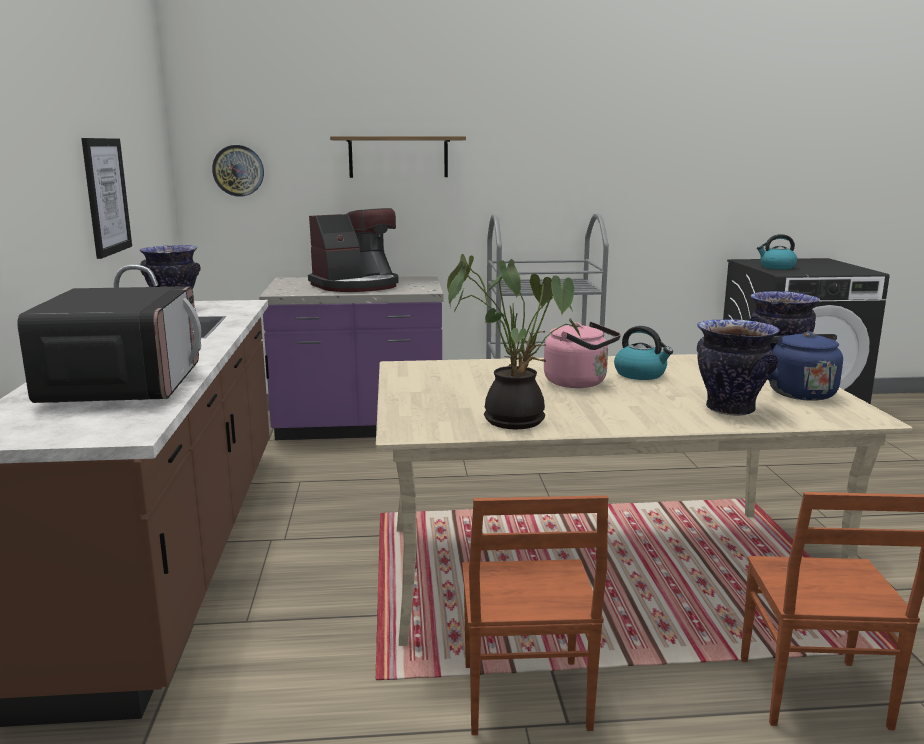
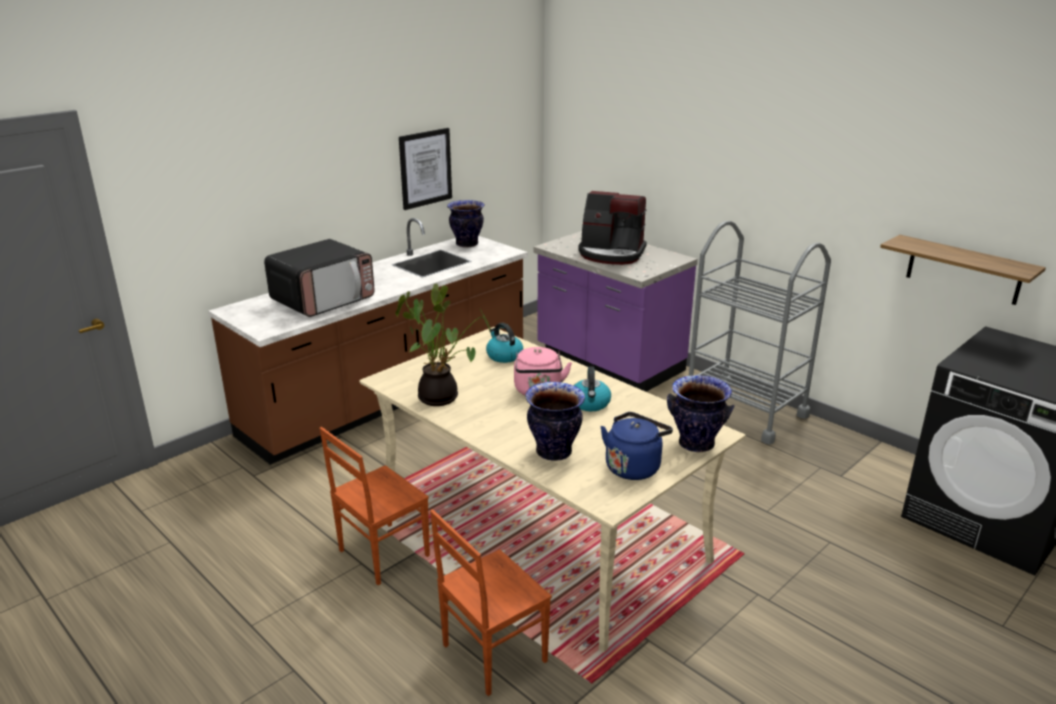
camera: 50 degrees right, 10 degrees up
(238, 170) = (579, 140): wall clock -> none
(398, 157) = (684, 150): shelf -> shelf (964, 270)
(776, 267) = (989, 355): kettle -> kettle (504, 356)

